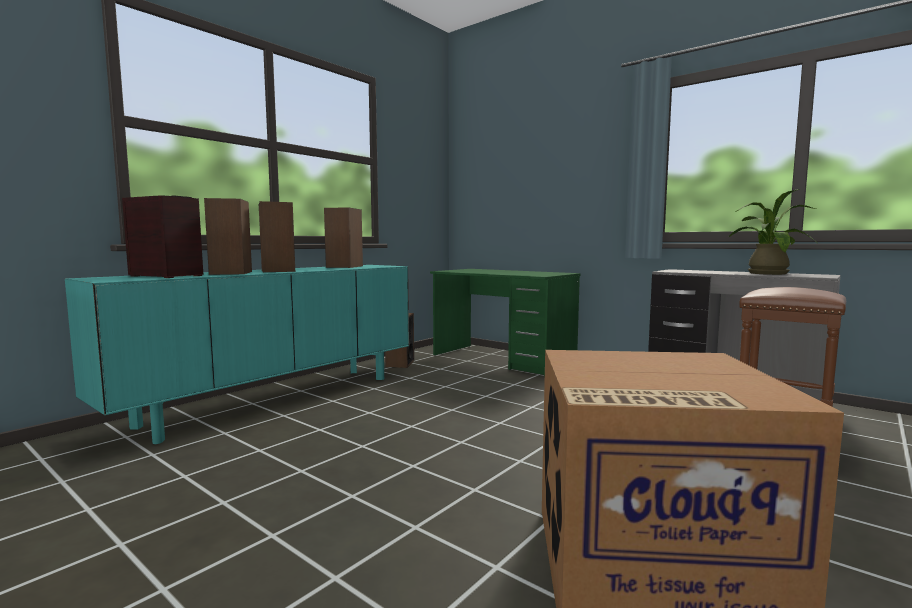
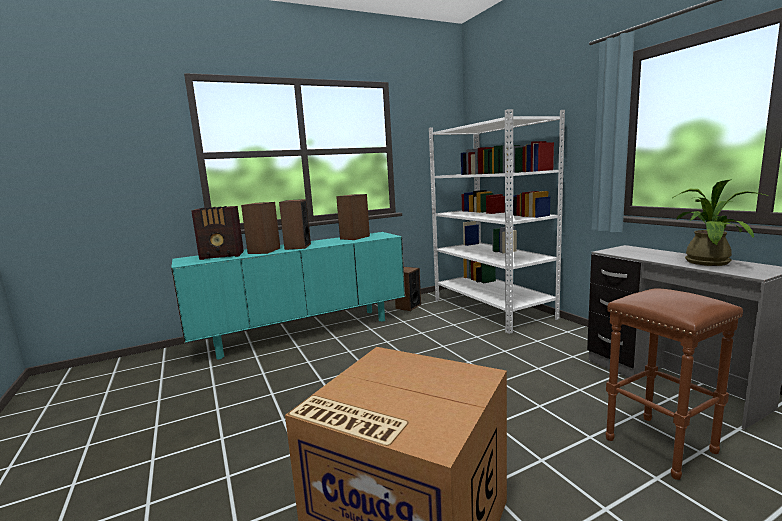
camera: 25 degrees right, 5 degrees up
(166, 276) = (223, 256): radio -> radio turned 120 degrees clockwise
(502, 359) = (491, 309): green desk -> white bookcase

